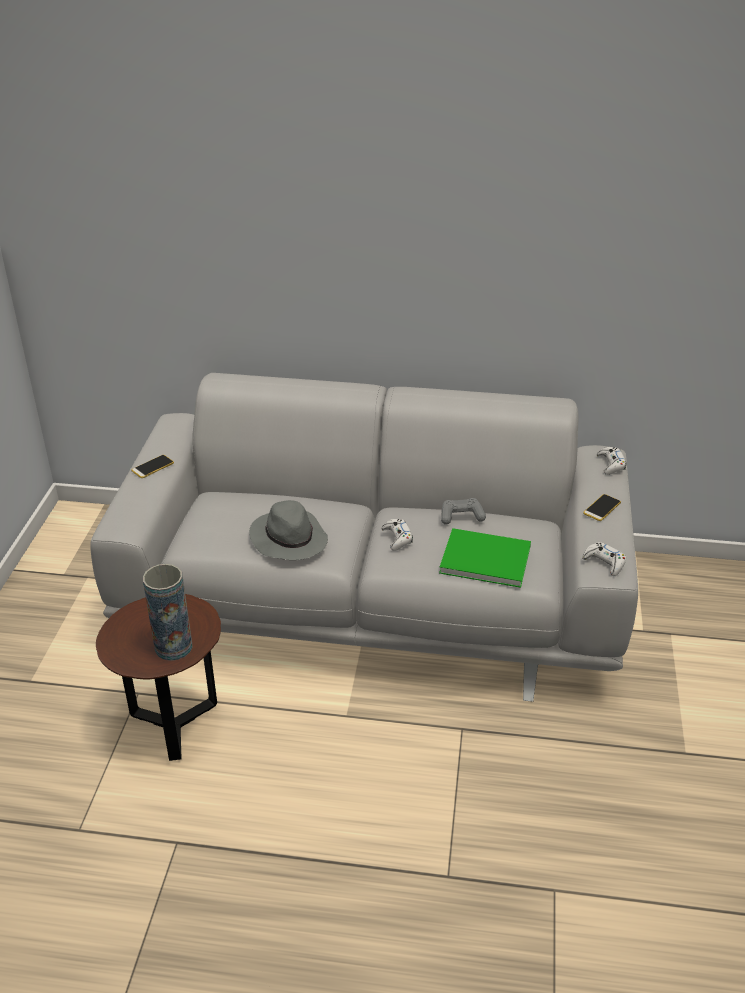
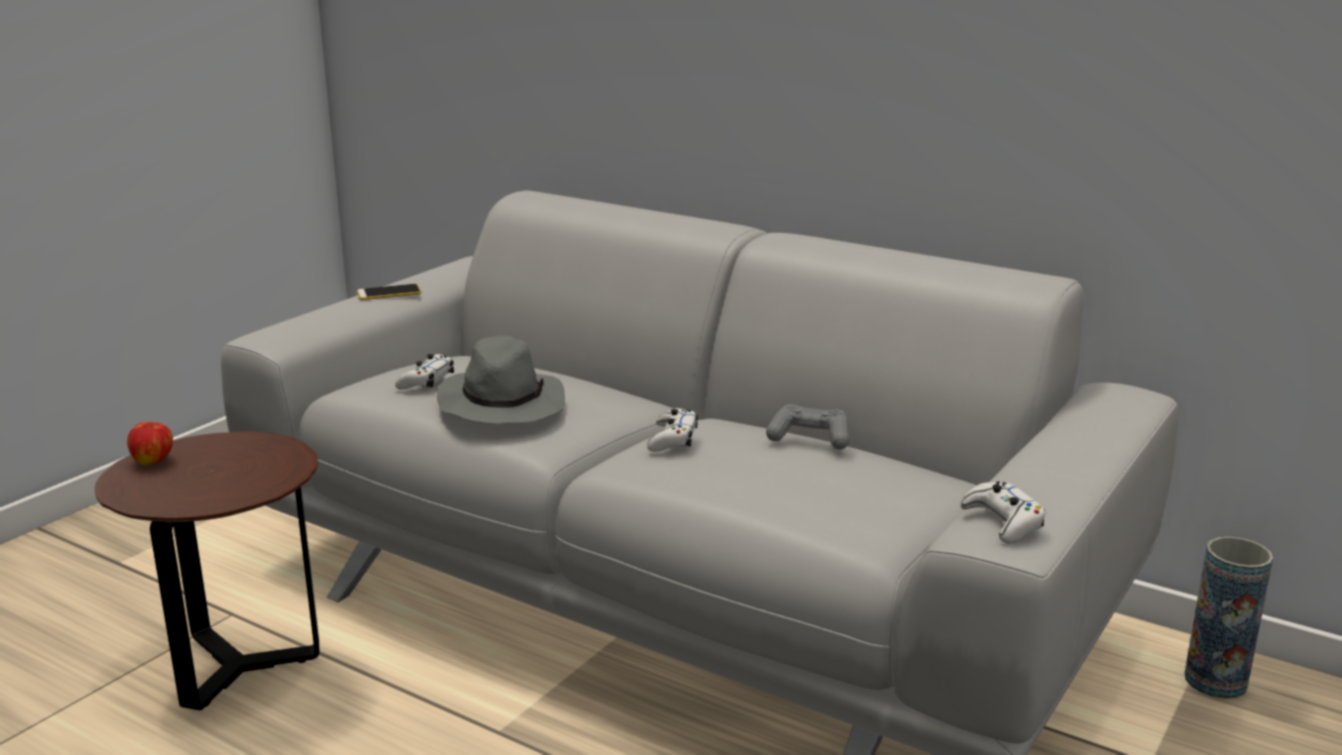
camera: 25 degrees right, 15 degrees down
(119, 636) = (153, 461): none -> apple
(173, 647) = (207, 490): vase -> vase (1215, 680)
(483, 558) = (793, 488): green book -> none
(602, 508) = (1063, 454): phone -> none
(611, 464) = (1130, 407): white game controller -> white game controller (426, 381)

